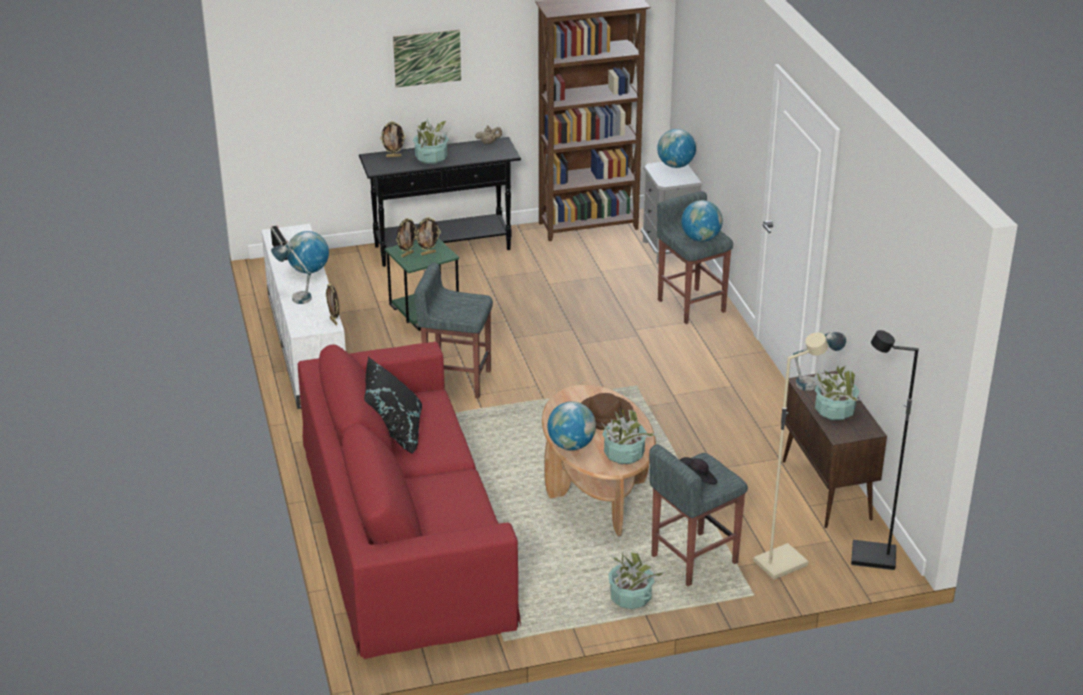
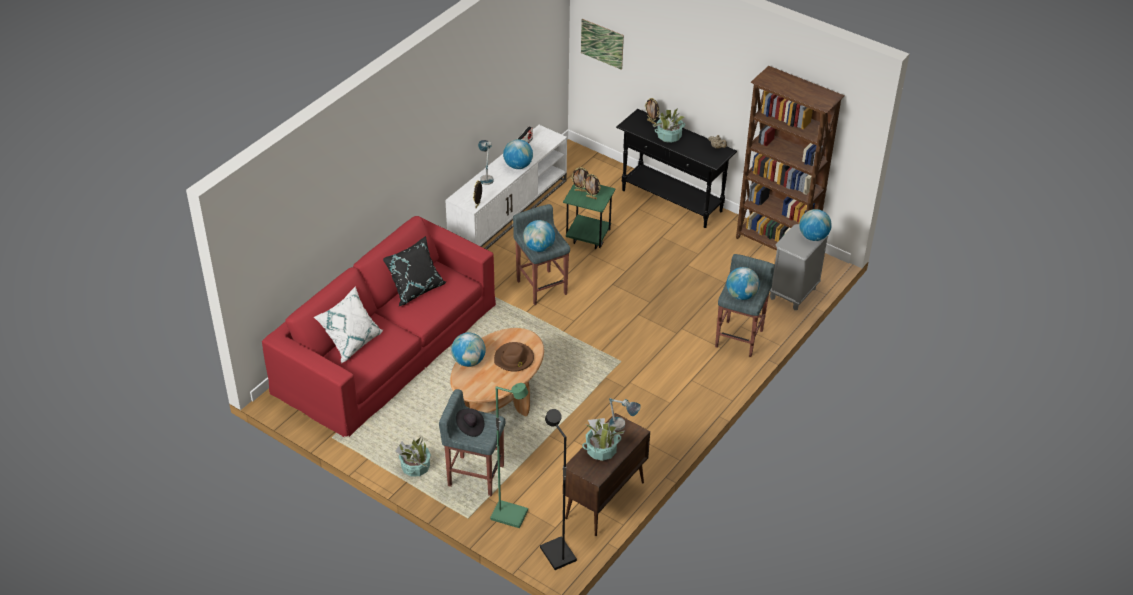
camera: 50 degrees right, 10 degrees up
(421, 516) = (351, 341): none -> white pillow
(427, 58) = (691, 67): picture -> picture (602, 43)
(467, 313) = (539, 248): none -> globe
(624, 454) = (483, 386): potted plant -> none
(780, 563) = (510, 515): beige floor lamp -> green floor lamp

